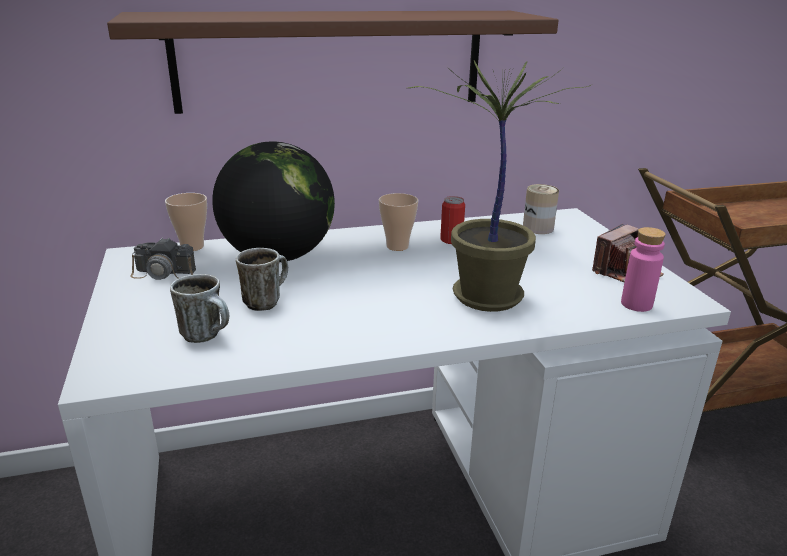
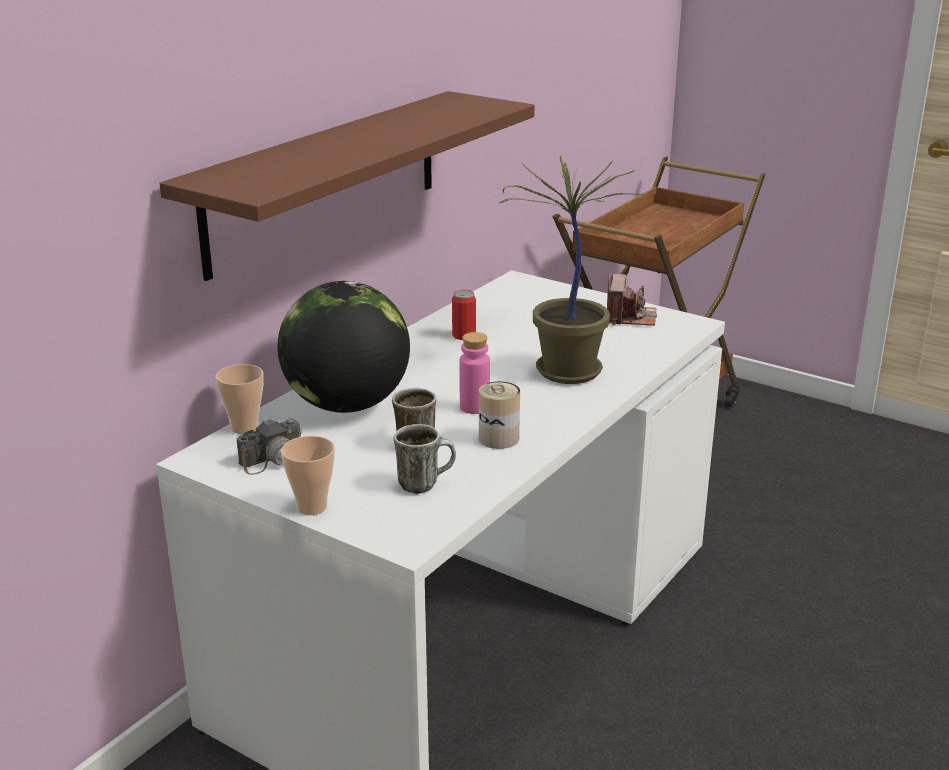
camera: 40 degrees left, 0 degrees up
(397, 246) = (430, 357): cup -> cup (312, 507)
(538, 228) = (512, 300): can -> can (499, 438)
(636, 304) = (668, 338): pink bottle -> pink bottle (474, 407)

